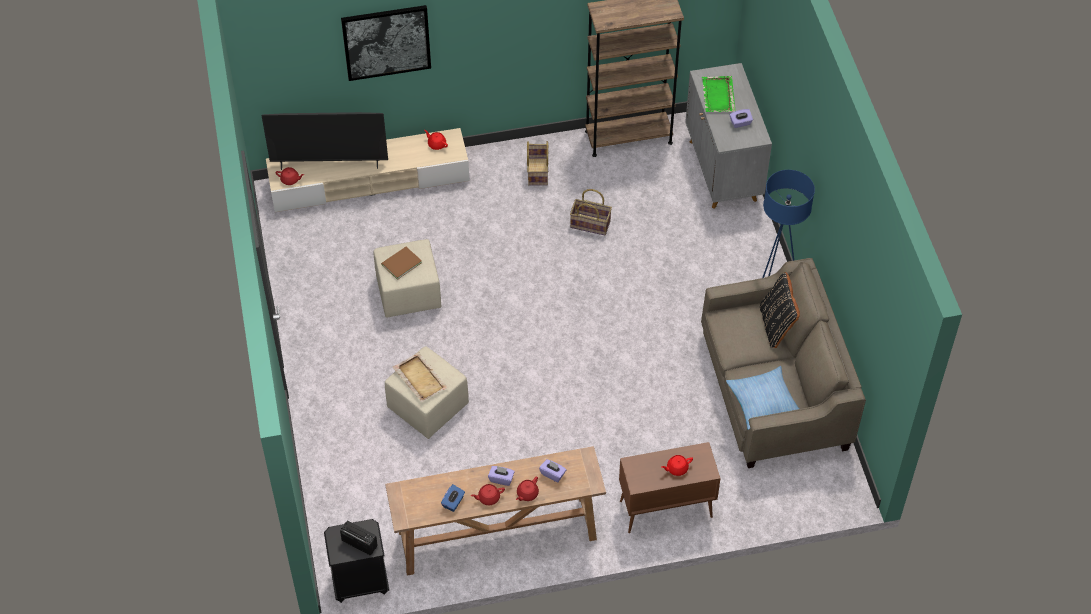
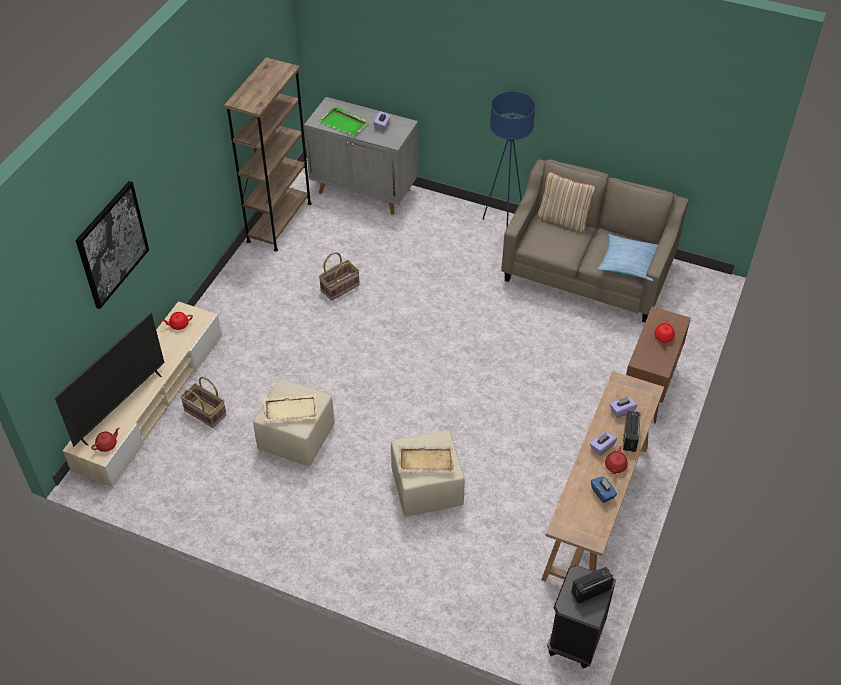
camera: 55 degrees left, 5 degrees down
(400, 263) = (289, 410): brown book -> beige tray
(527, 494) = (630, 438): red teapot -> radio
(537, 172) = (256, 290): basket -> basket (204, 413)
(776, 326) = (563, 220): black pillow -> beige pillow

